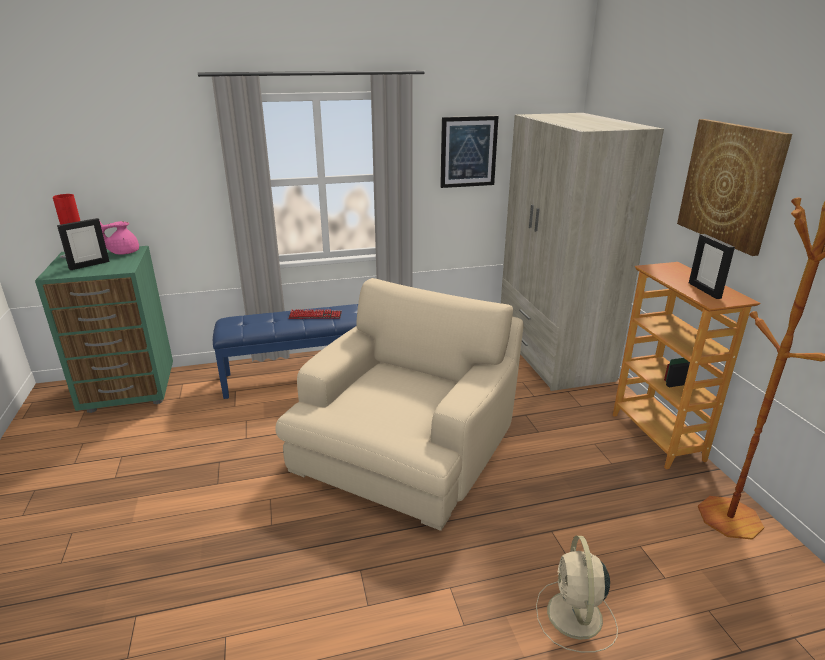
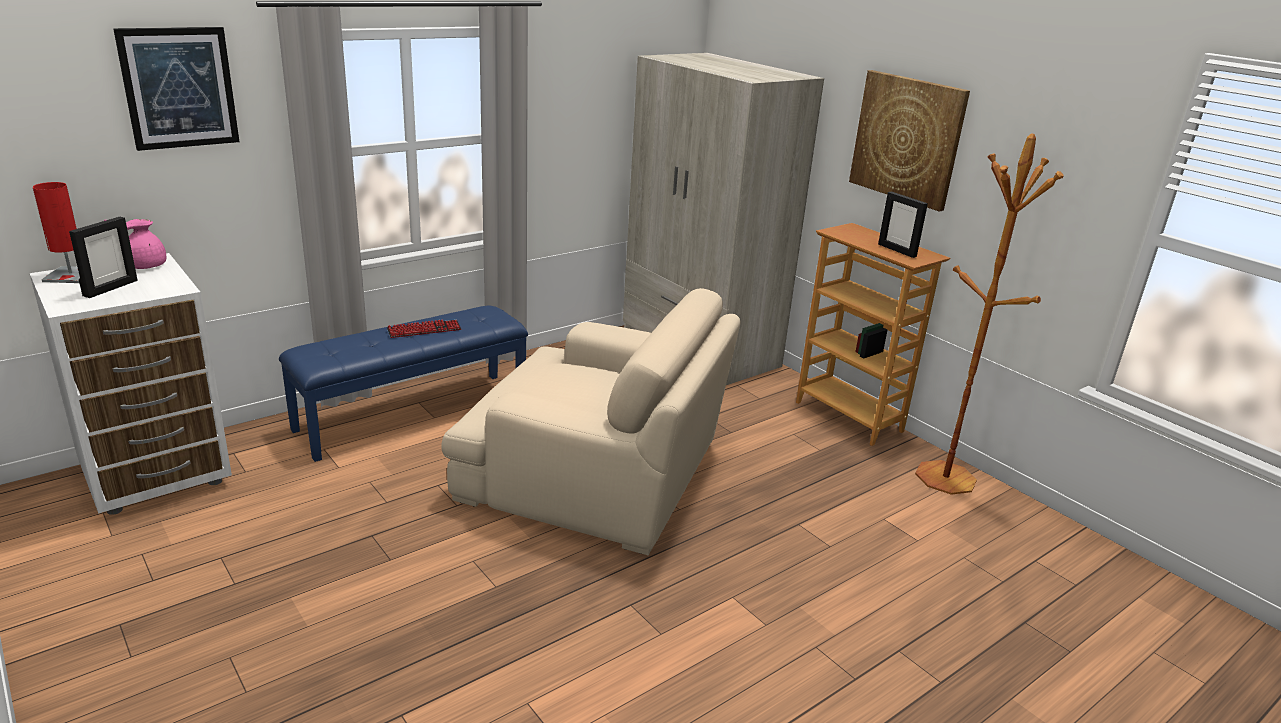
camera: 25 degrees left, 0 degrees up
(129, 392) = (156, 477): green dresser -> white dresser
(405, 446) = (595, 474): beige armchair -> beige armchair turned 105 degrees clockwise
(468, 152) = (585, 102): picture -> picture (179, 88)
(575, 617) = (860, 591): beige fan -> none

